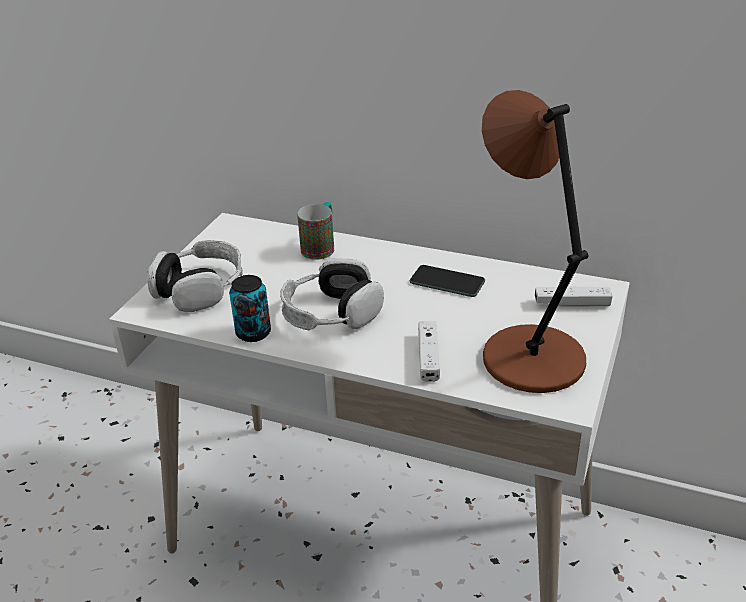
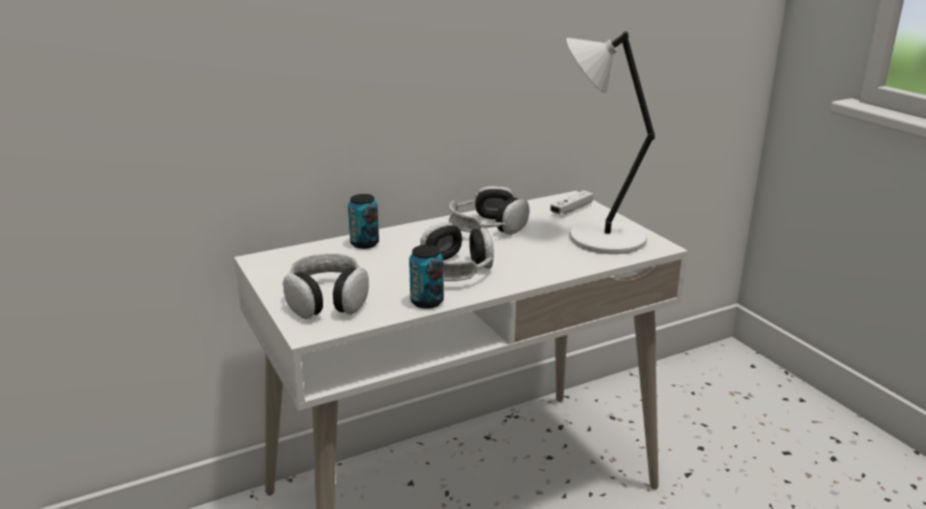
camera: 50 degrees left, 10 degrees down
(321, 247) = (364, 243): mug -> can
(428, 357) = (556, 262): white game controller -> none
(447, 282) = (487, 227): phone -> headphones
(528, 357) = (602, 238): brown table lamp -> white table lamp

